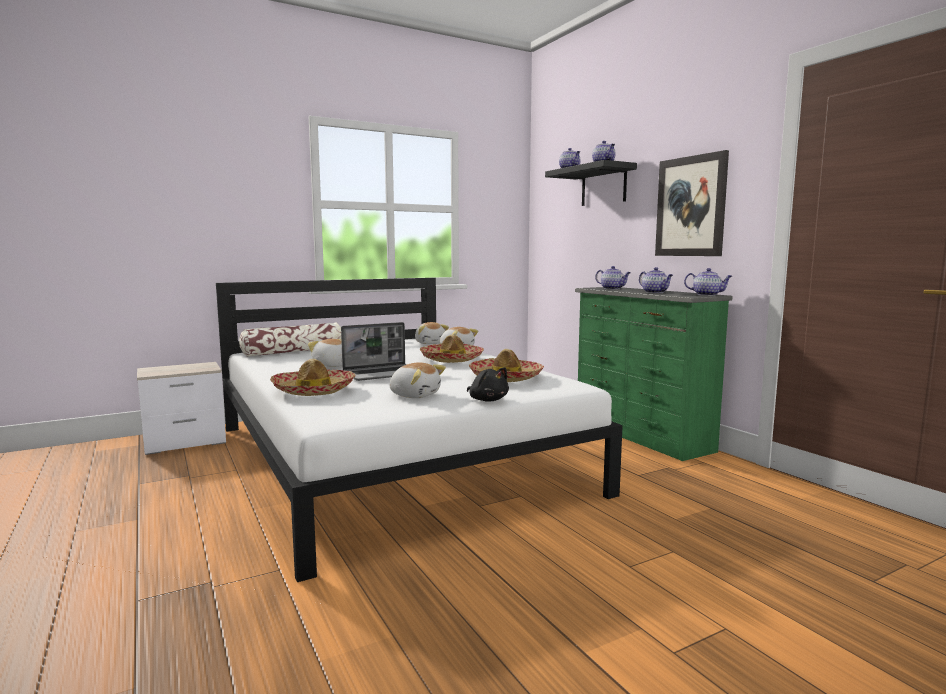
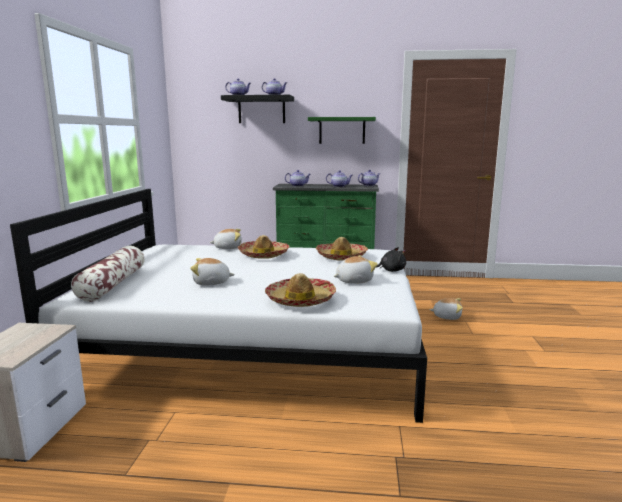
camera: 55 degrees left, 5 degrees up
(382, 374) = (277, 276): laptop -> none
(430, 343) = (191, 248): plush toy -> plush toy (447, 316)
(690, 206) = (342, 130): picture -> green shelf

